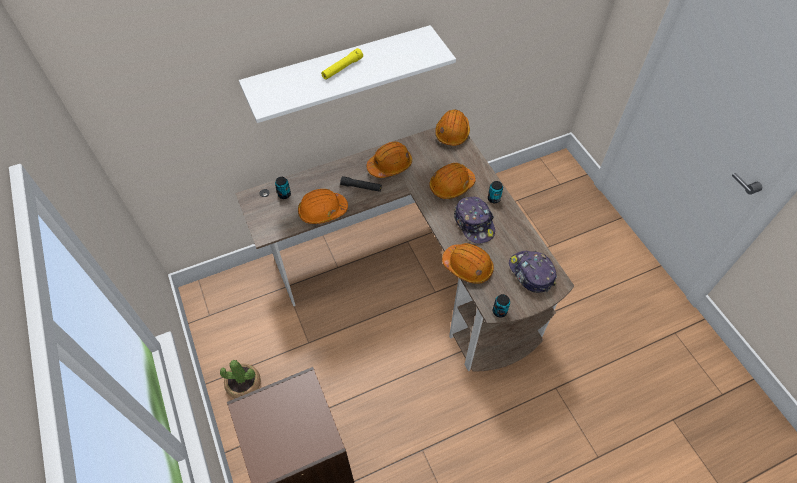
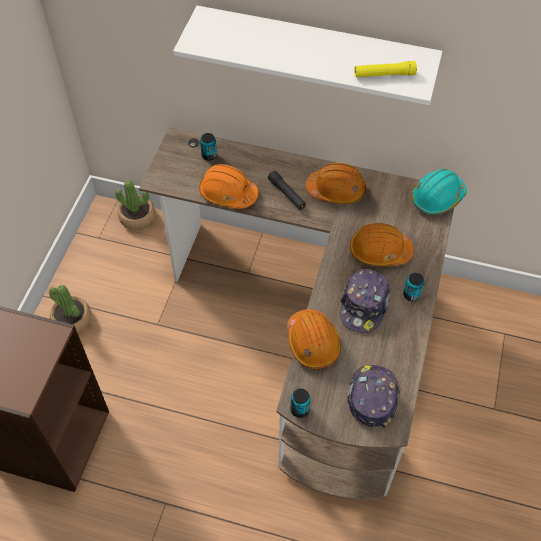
camera: 40 degrees right, 0 degrees up
(225, 282) = (137, 217): none -> potted plant
(342, 68) = (301, 46): yellow flashlight -> yellow flashlight (384, 74)
(452, 133) = (437, 198): orange hard hat -> turquoise hard hat

